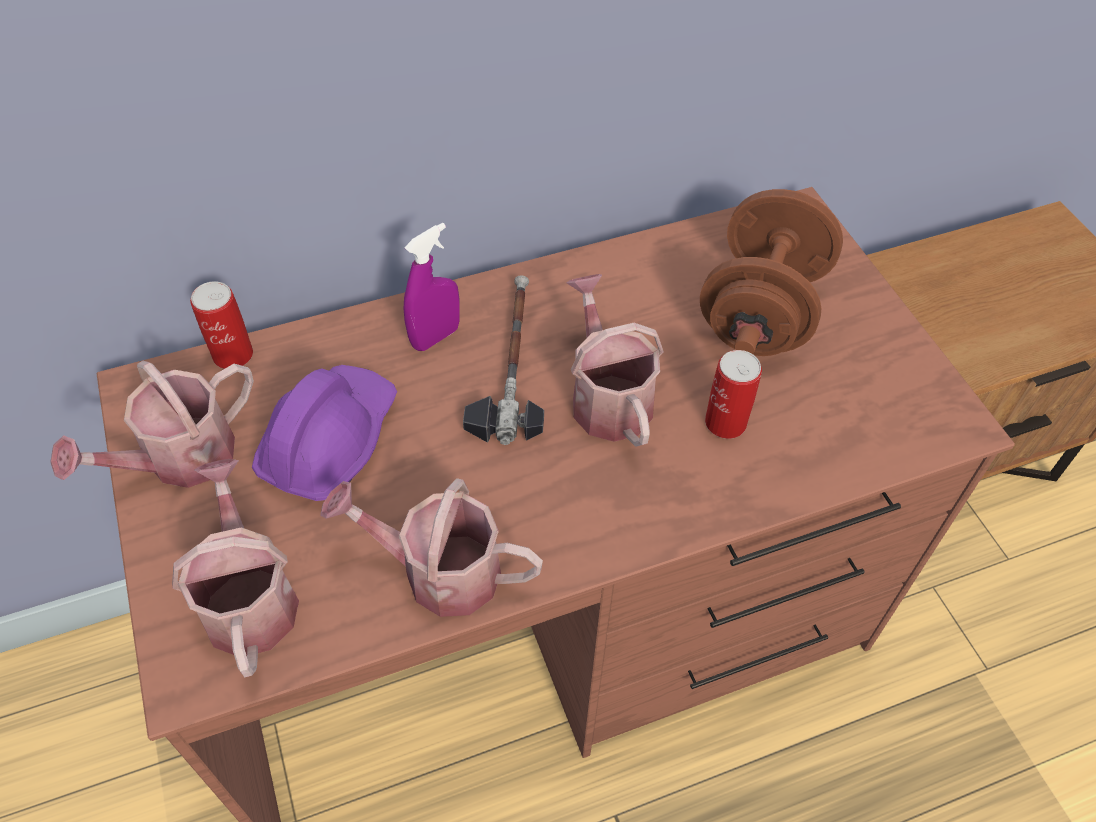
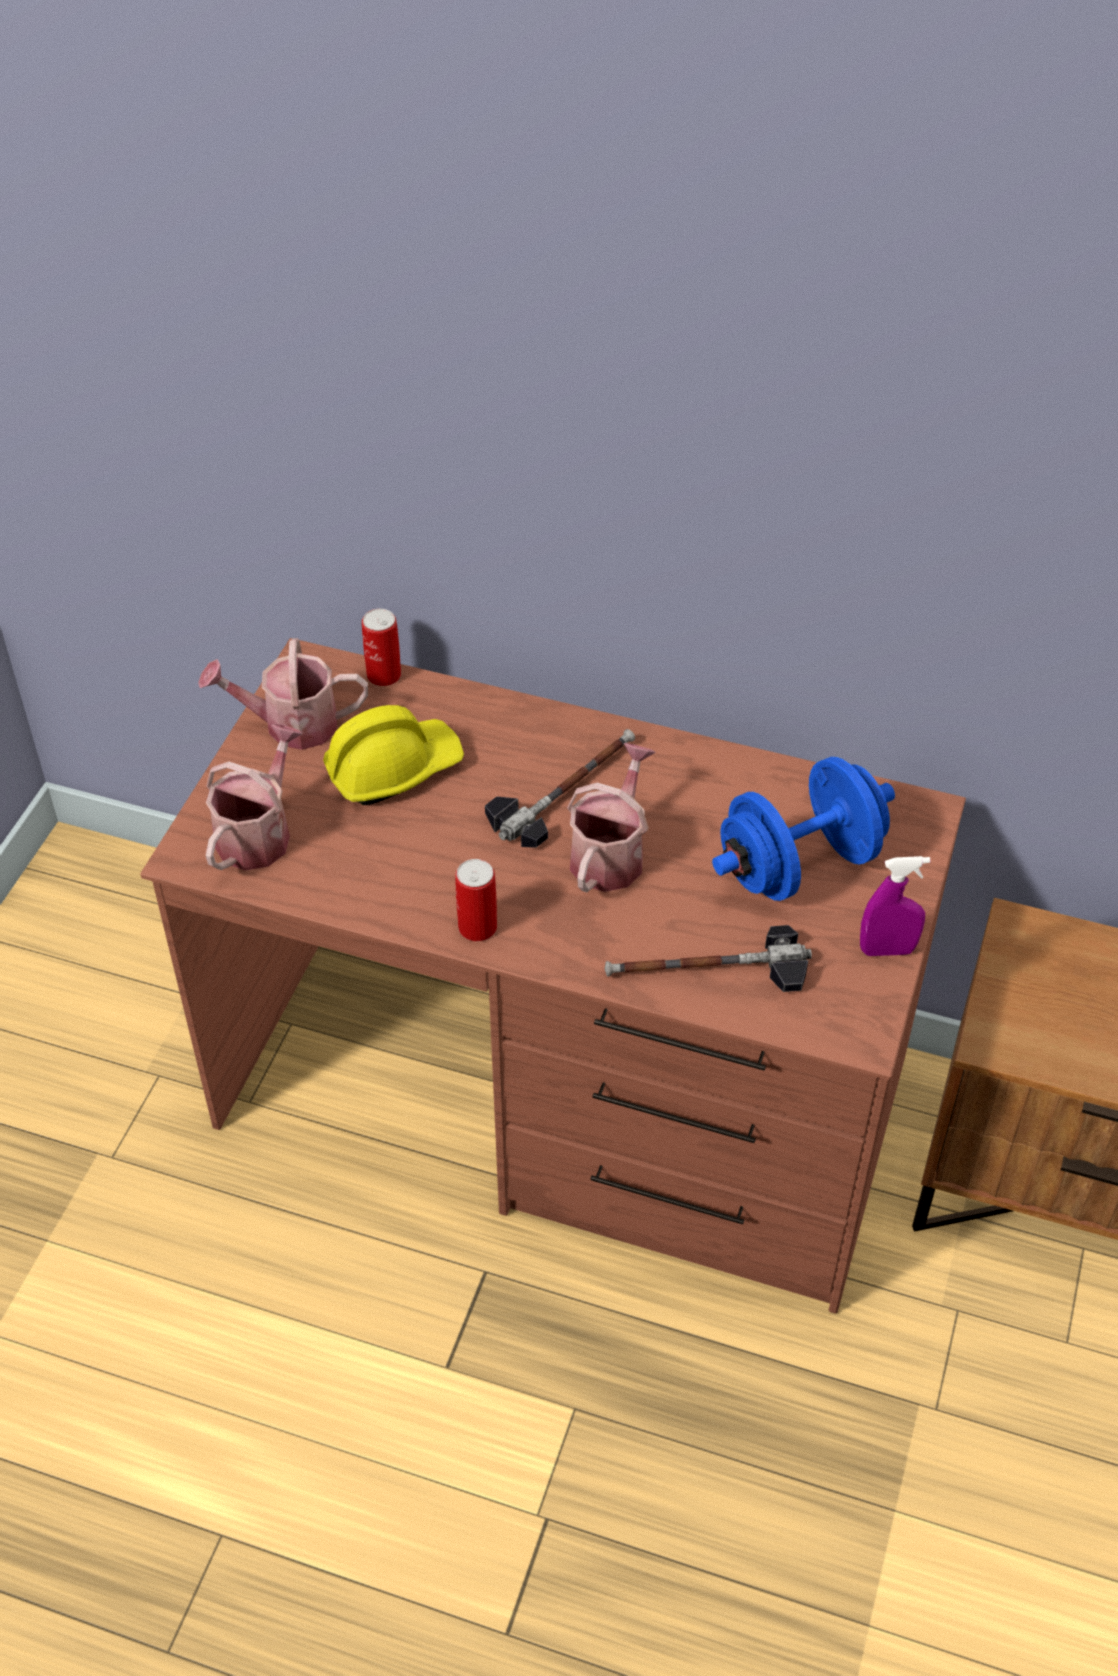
camera: 40 degrees right, 5 degrees down
(330, 441) = (393, 769): purple hard hat -> yellow hard hat
(435, 337) = (531, 741): purple spray bottle -> purple spray bottle (887, 950)
(439, 571) = (383, 890): watering can -> none
(725, 422) = (677, 922): can -> can (477, 927)
(761, 311) = (799, 865): brown dumbbell -> blue dumbbell
(794, 450) = (707, 971): none -> hammer

